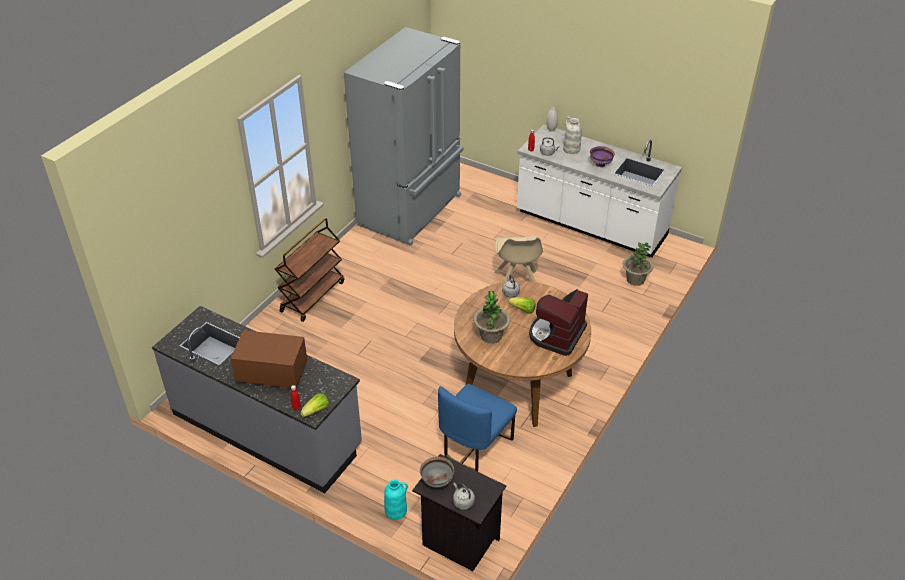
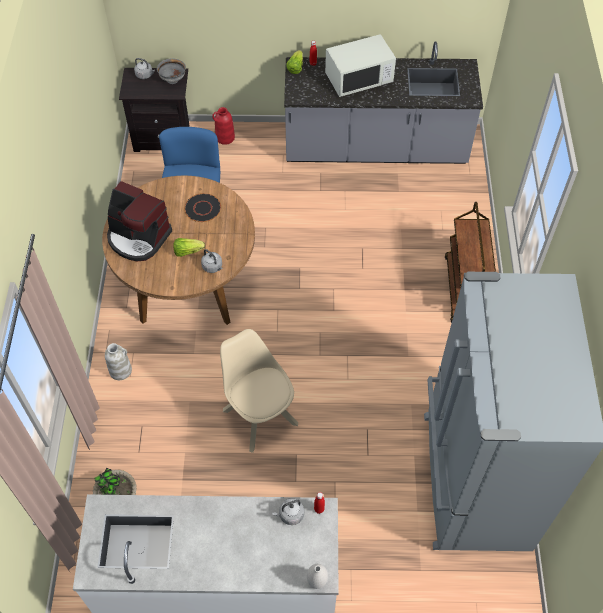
camera: 150 degrees right, 15 degrees up
(271, 373) = (359, 79): brown microwave -> white microwave
(396, 510) = (225, 138): turquoise vase -> red vase
(491, 336) = (203, 208): potted plant -> black plate
(557, 335) = (138, 237): coffee machine -> coffee machine turned 120 degrees clockwise
(571, 149) = (260, 543): white vase -> white vase (121, 370)
(600, 164) = (200, 528): purple bowl -> none

